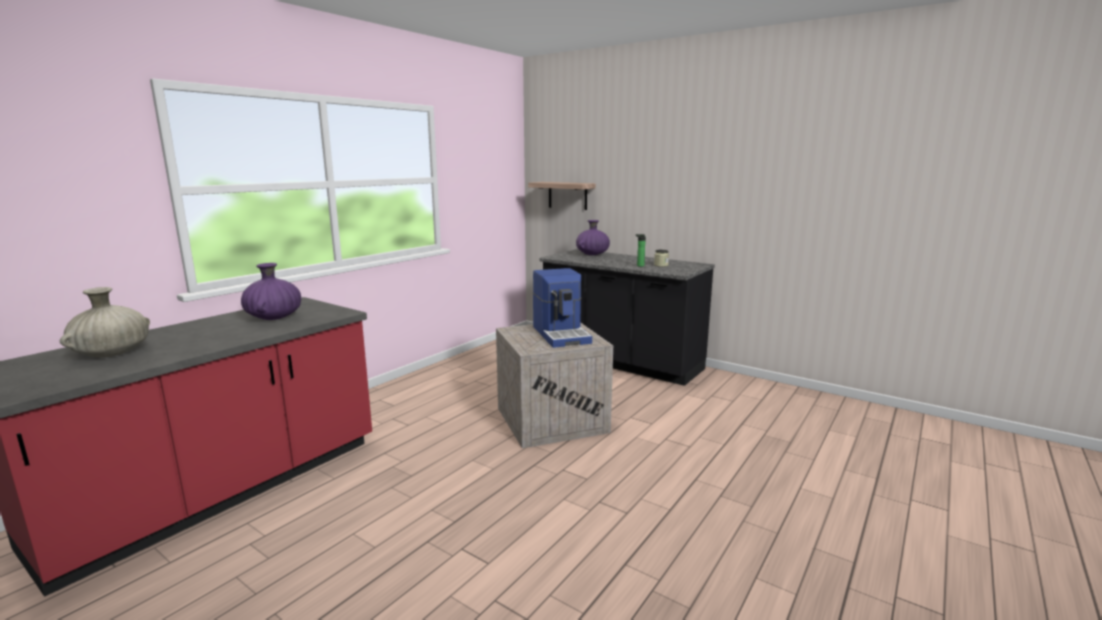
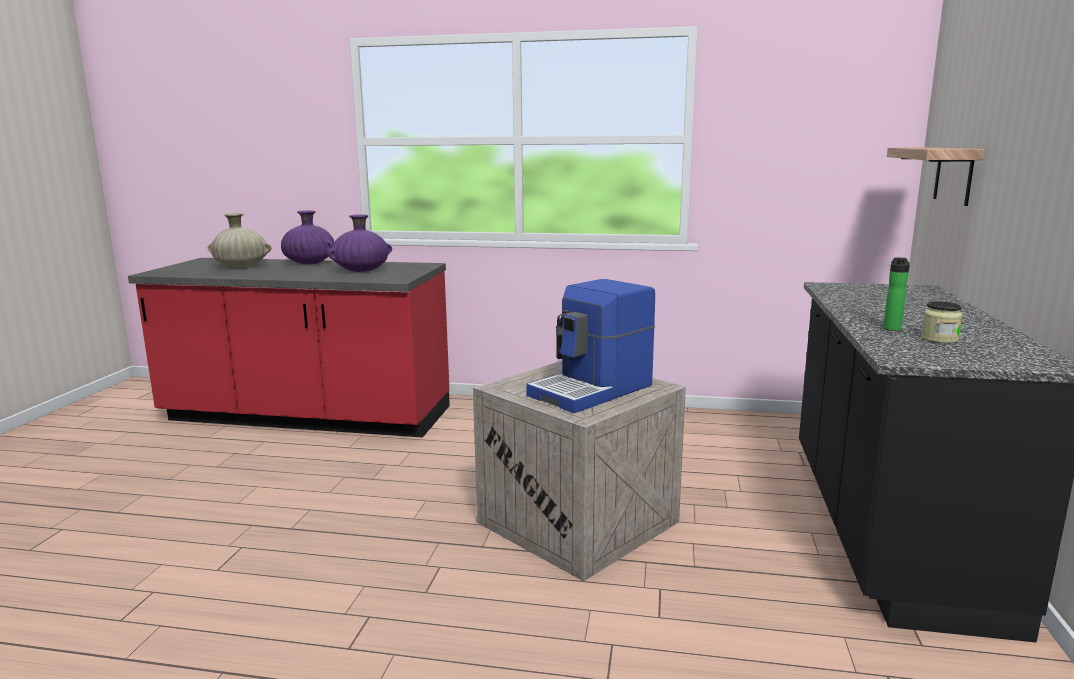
camera: 65 degrees right, 0 degrees up
(592, 254) = (913, 296): purple vase -> purple vase (309, 263)

